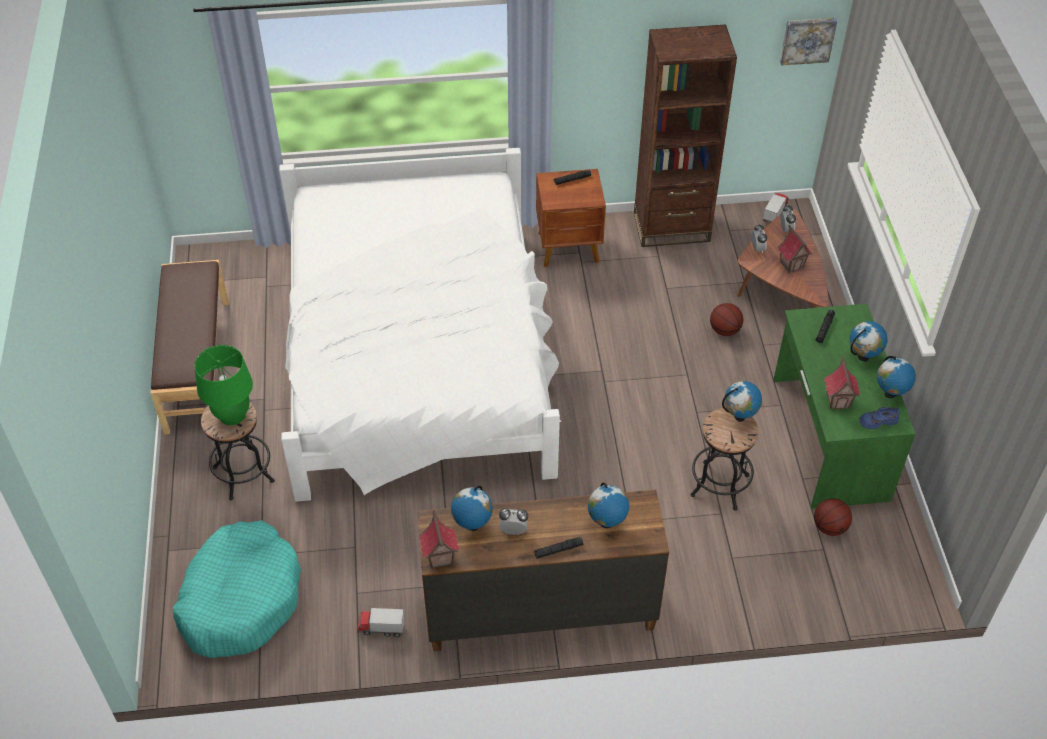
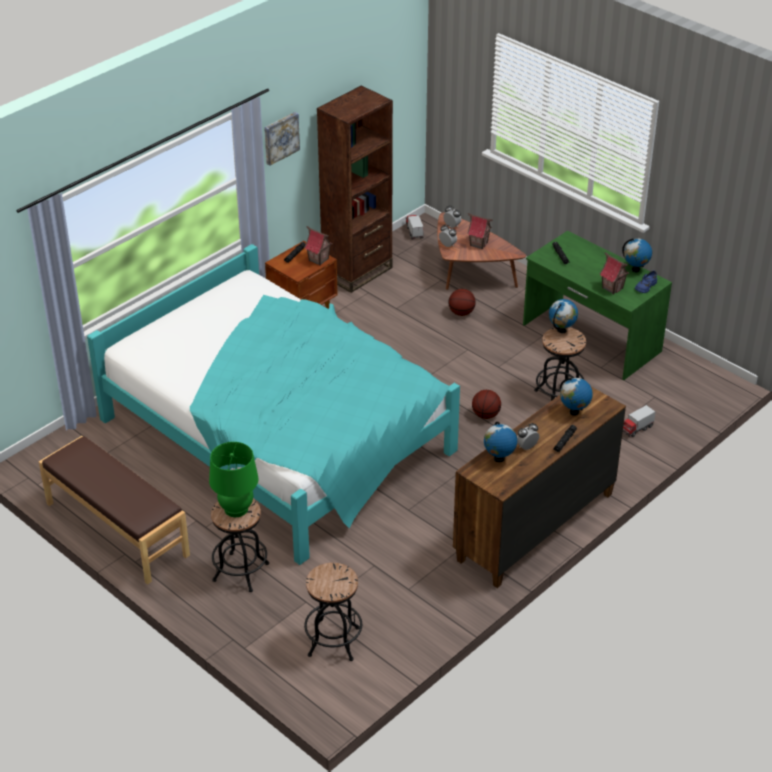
camera: 40 degrees left, 10 degrees down
(240, 598) = (333, 641): turquoise dog bed -> black stool
(381, 628) = (449, 597): toy truck -> toy truck (636, 429)
(419, 358) = (279, 435): white bed -> turquoise bed
(439, 557) = (501, 486): toy house -> toy house (318, 260)
(807, 39) = (407, 79): picture -> picture (280, 137)
(829, 527) = (645, 383): basketball -> basketball (485, 415)
(863, 357) = (599, 259): globe -> none

